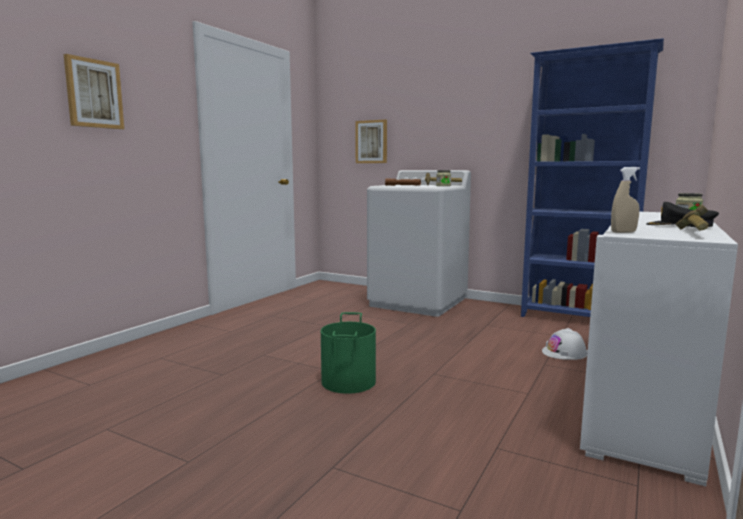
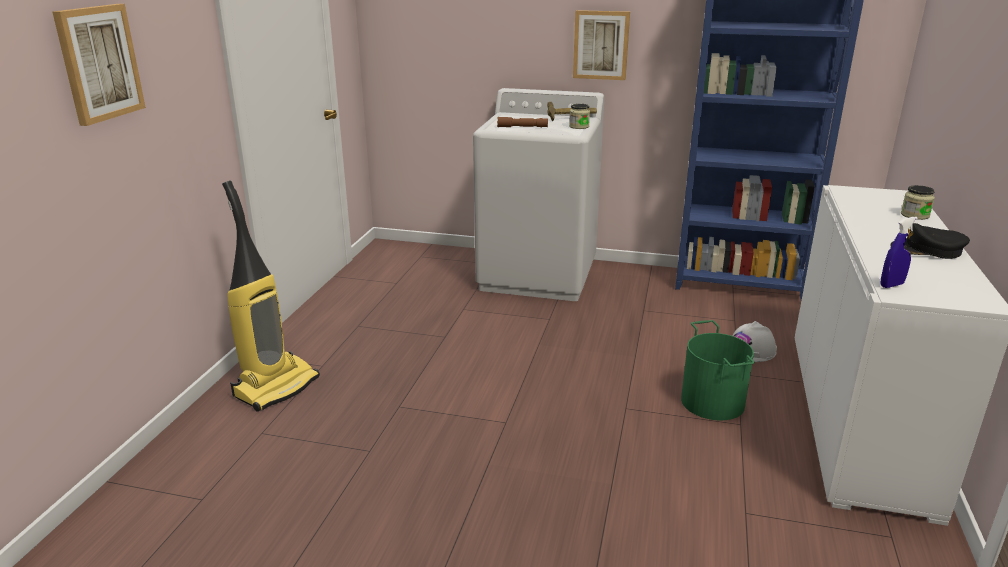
camera: 15 degrees left, 15 degrees up
(191, 338) = (276, 387): none -> vacuum cleaner
(349, 381) = (536, 437): green bucket -> green bucket (713, 402)
(371, 142) = (452, 42): picture -> picture (601, 45)
(623, 232) = (891, 285): beige spray bottle -> blue spray bottle
(694, 233) = (959, 281): hammer -> none

